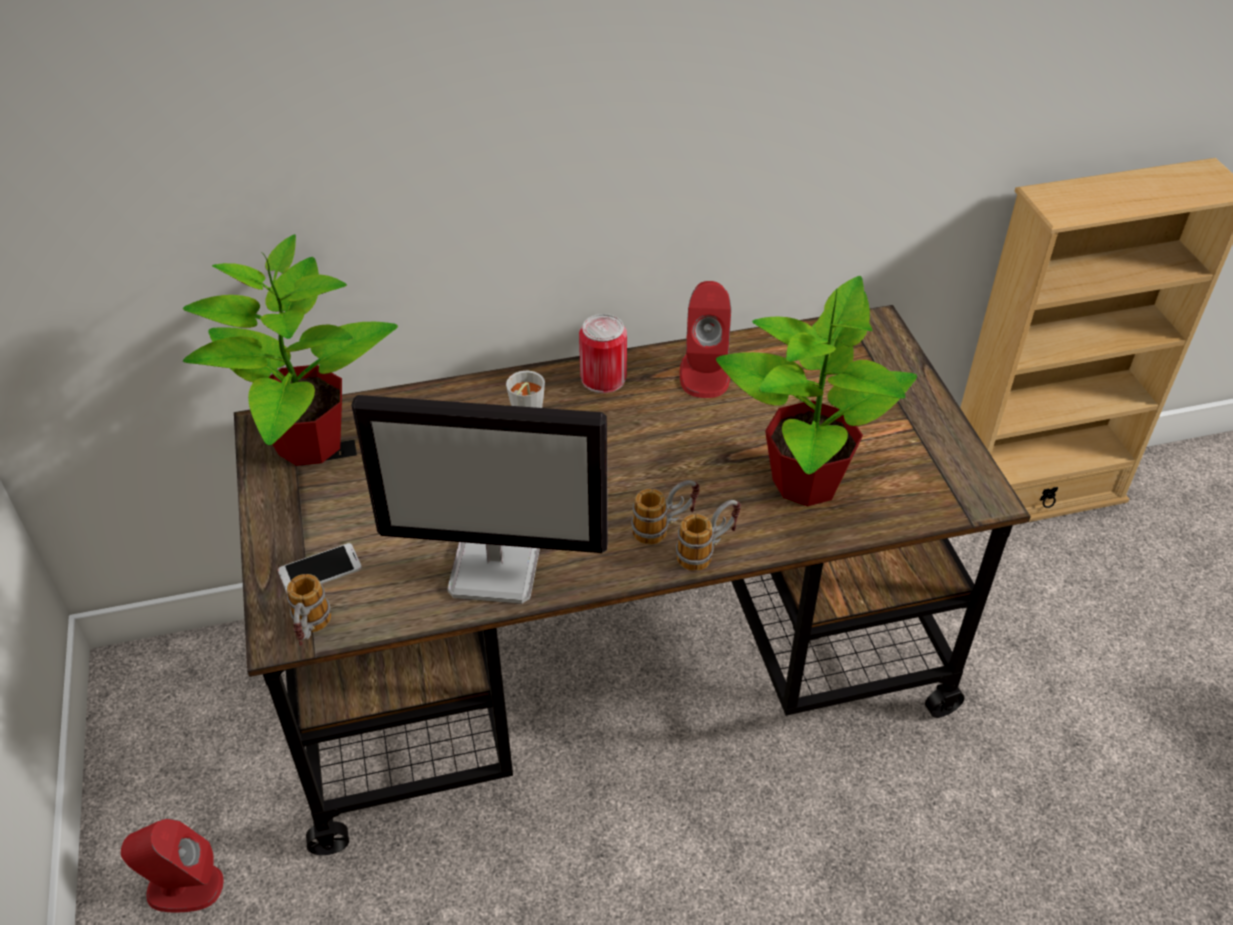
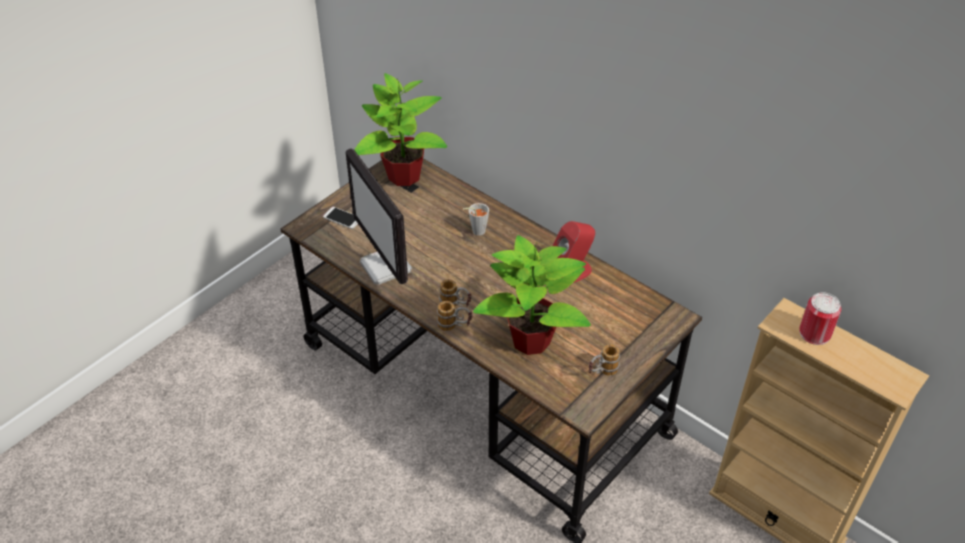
camera: 55 degrees right, 0 degrees up
(183, 887) = (265, 314): red speaker -> none
(310, 632) = (310, 234): mug -> mug (601, 372)
(603, 378) = (532, 239): can -> can (814, 333)

